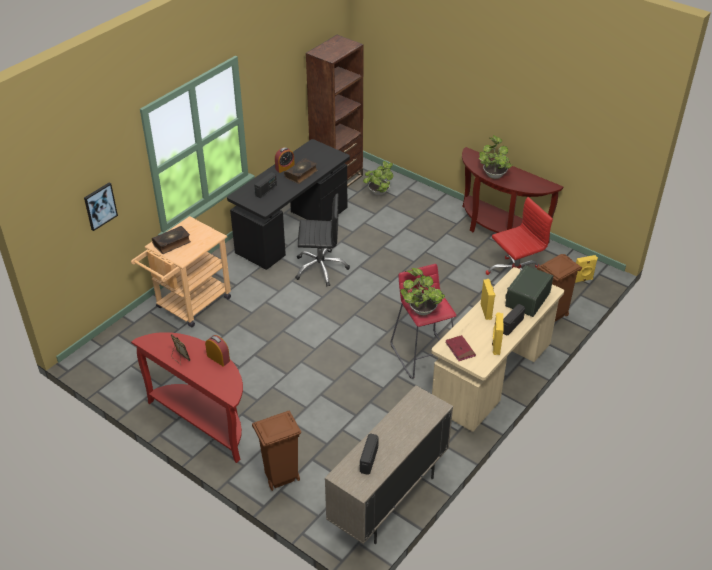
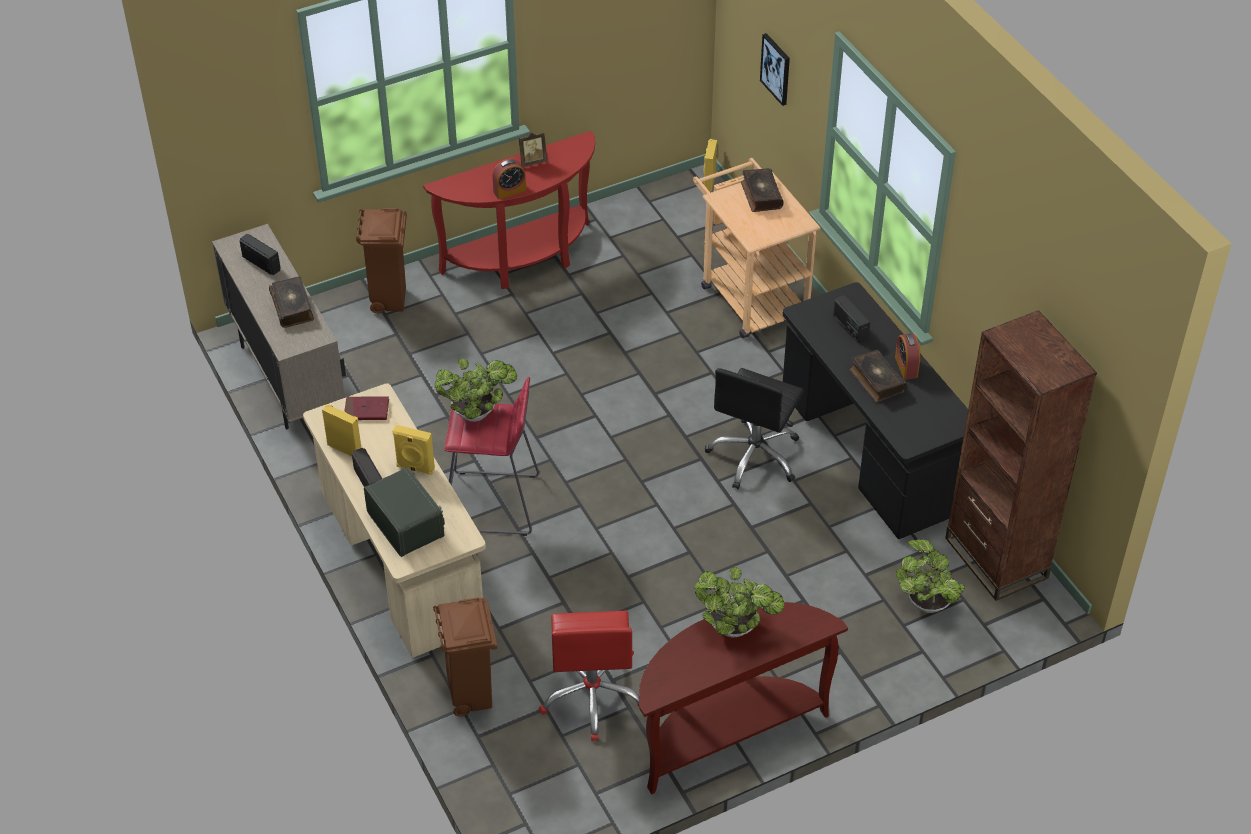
camera: 115 degrees right, 5 degrees up
(401, 421) = (293, 307): none -> book
(583, 280) = (525, 789): yellow speaker -> yellow speaker (708, 181)

